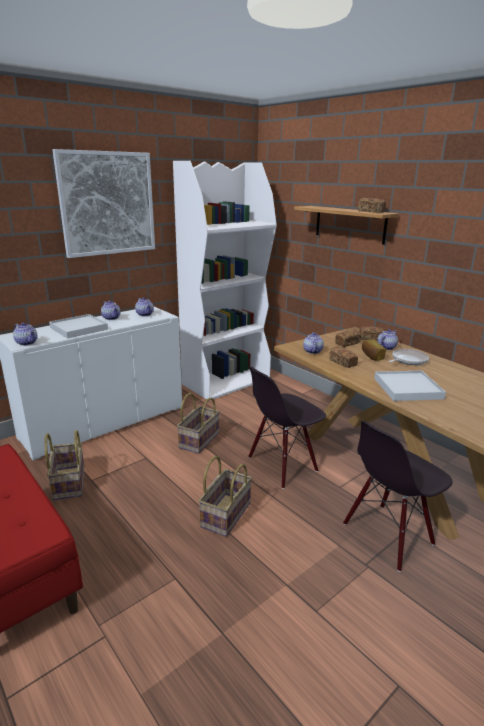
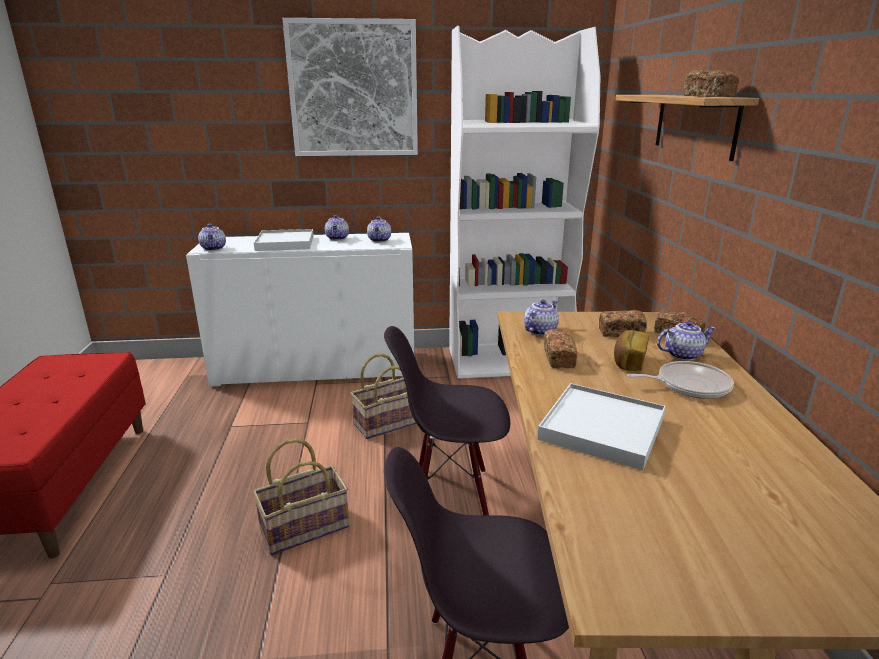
camera: 35 degrees right, 0 degrees up
(68, 482) = (209, 420): basket -> none

